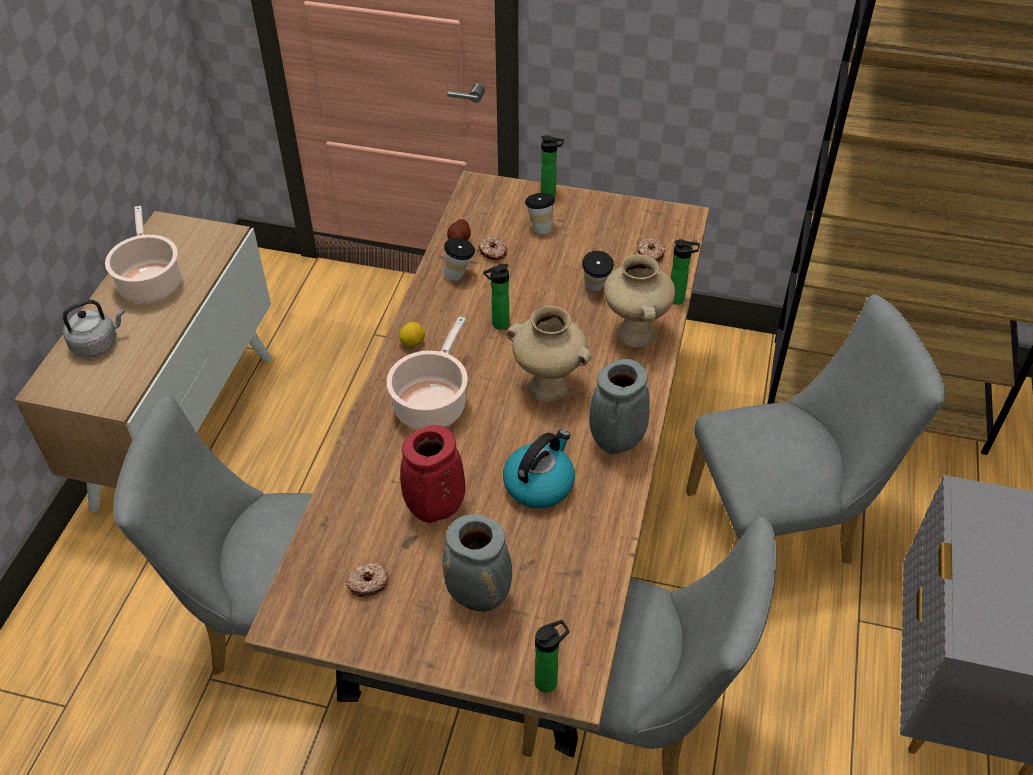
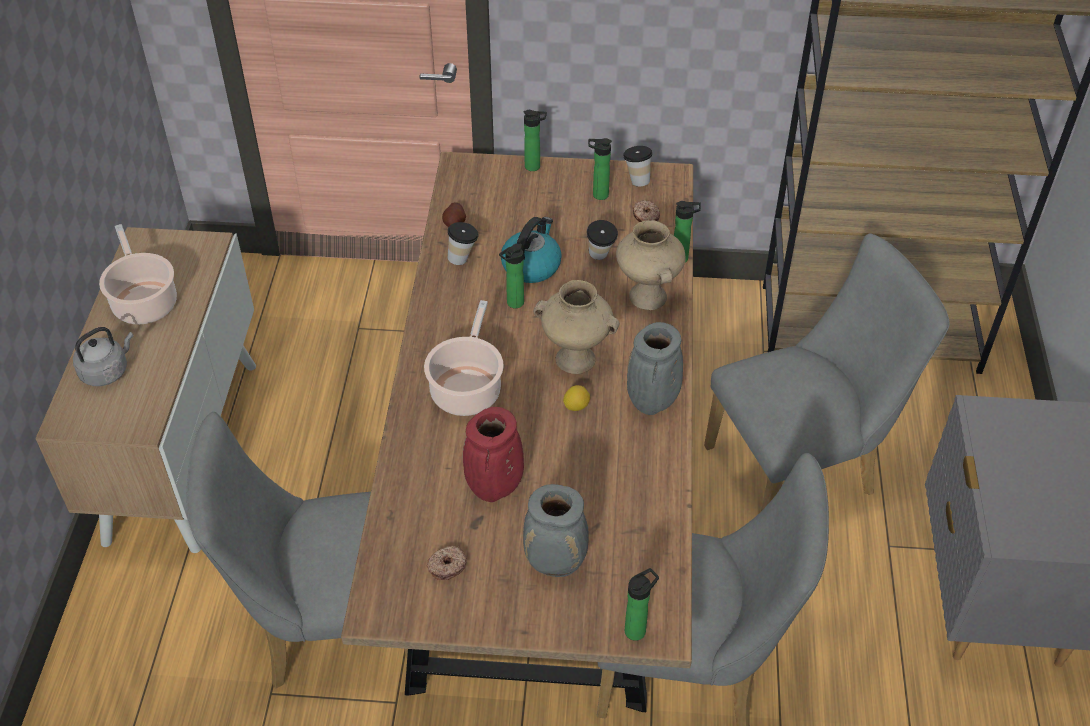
camera: 10 degrees left, 0 degrees up
(412, 342) = (433, 331): lemon -> lemon (576, 406)
(492, 252) = (491, 232): donut -> none
(539, 484) = (588, 452): kettle -> kettle (531, 265)
(540, 227) = (532, 202): cup -> cup (636, 180)
(607, 228) = (598, 195): none -> bottle

